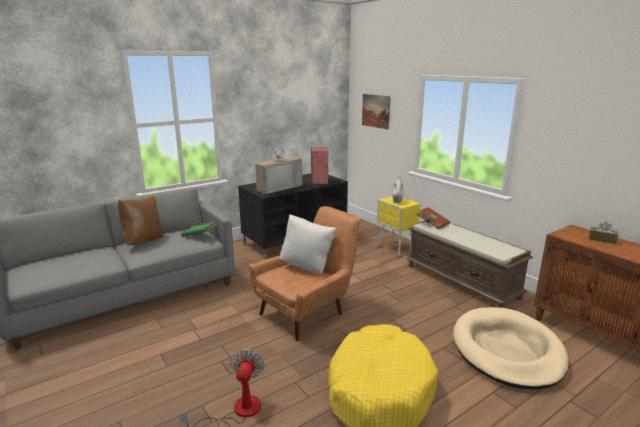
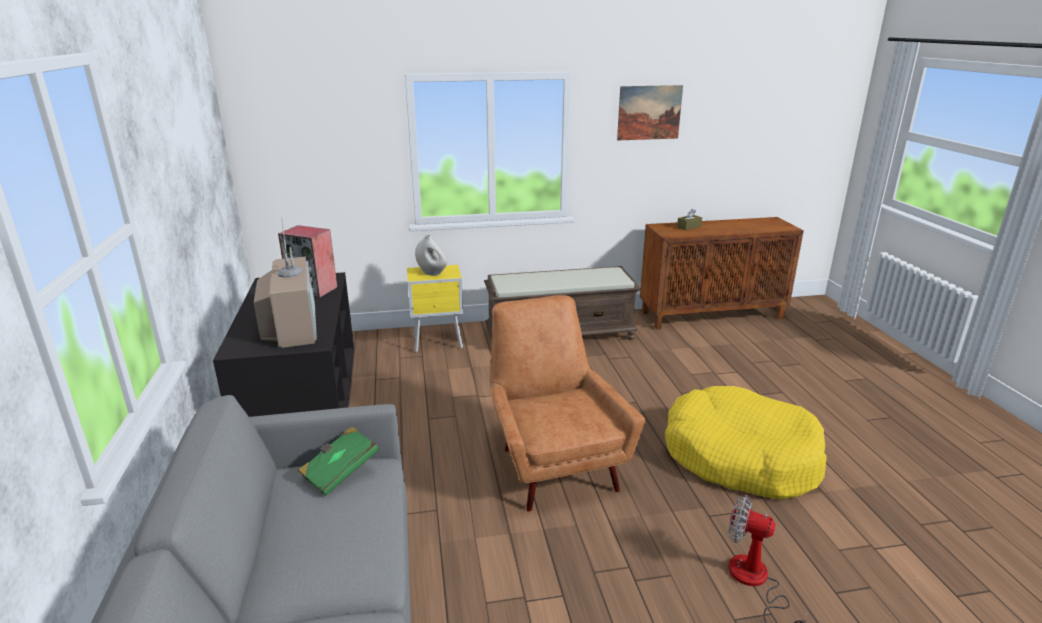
camera: 65 degrees left, 5 degrees up
(143, 241) = (286, 561): brown pillow -> none
(307, 267) = (544, 399): white pillow -> none
(375, 111) = (309, 143): picture -> picture (649, 112)
(432, 224) = (507, 282): brown book -> none
(507, 350) = (701, 363): beige dog bed -> none

